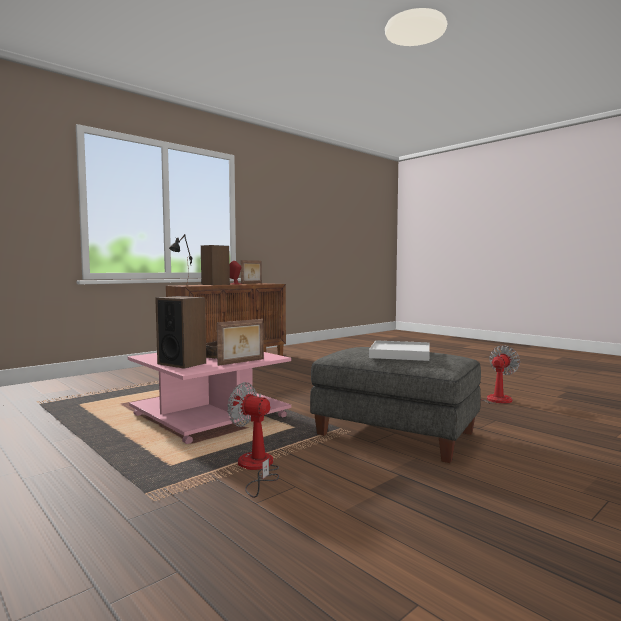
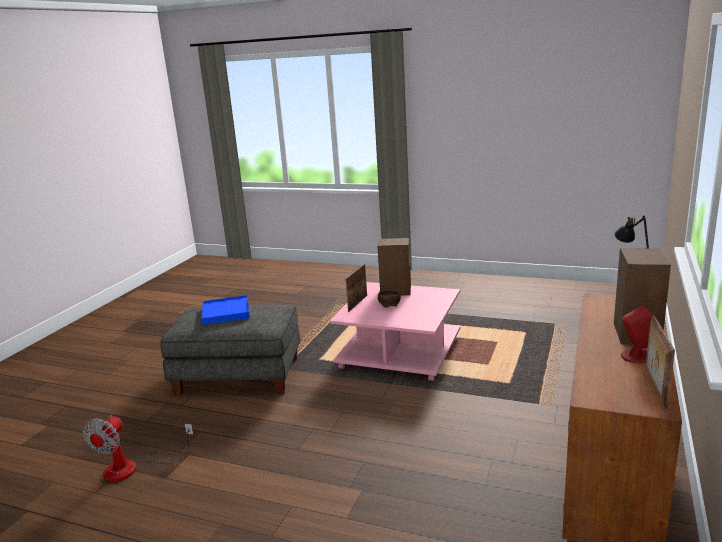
camera: 155 degrees right, 15 degrees up
(256, 468) = (311, 327): fan -> none
(400, 354) = (226, 312): white tray -> blue tray

